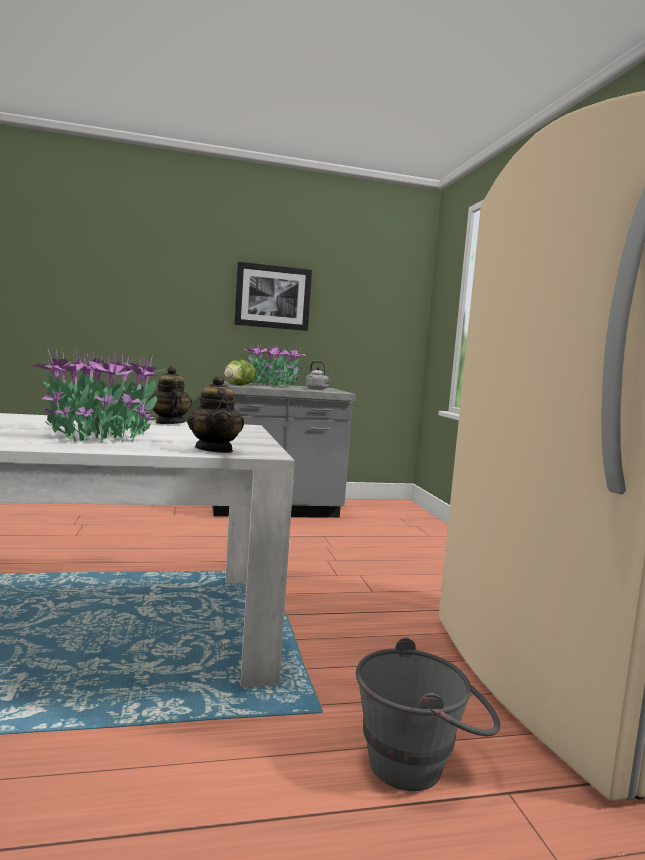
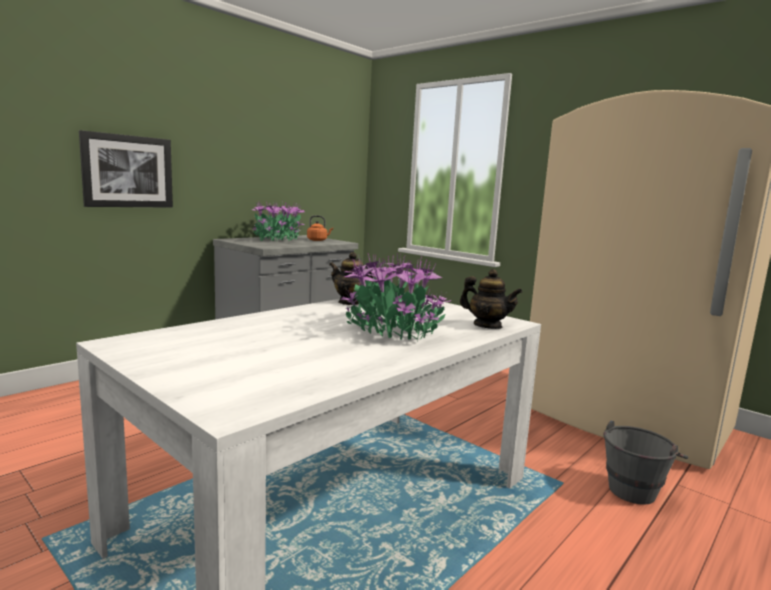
camera: 35 degrees left, 5 degrees up
(238, 385) = (269, 246): lettuce -> none
(273, 297) = (255, 153): picture -> picture (128, 171)
(318, 389) = (318, 240): grey kettle -> orange kettle

